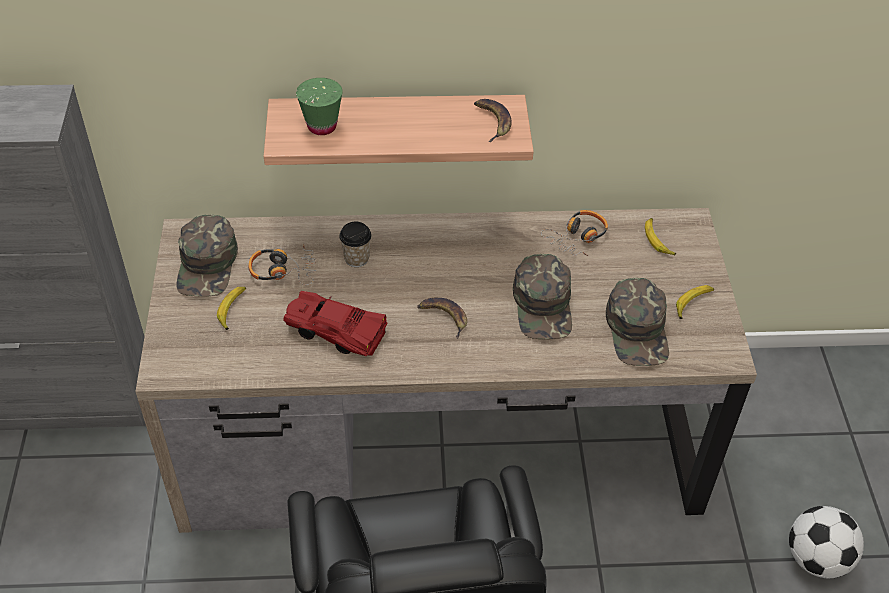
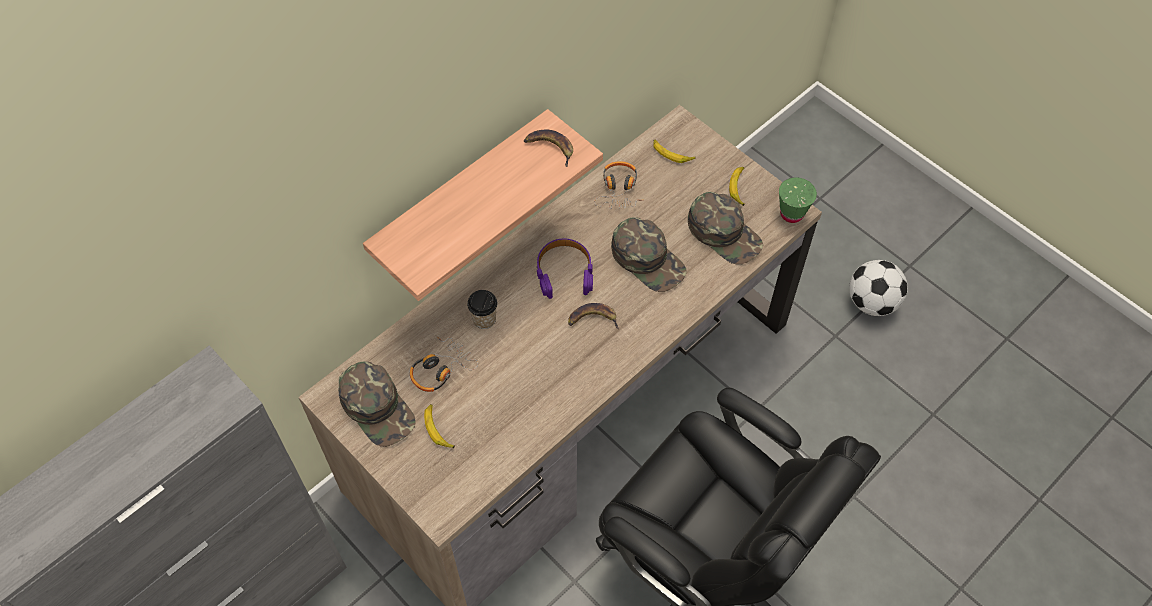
camera: 40 degrees left, 10 degrees up
(322, 126) = (432, 238): green cup -> green cup (791, 214)
(335, 331) = (530, 387): red toy car -> none
(460, 268) = (564, 272): none -> purple headphones

